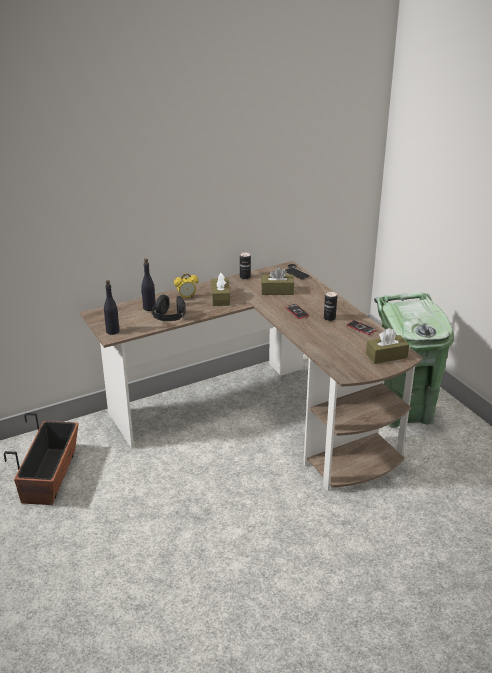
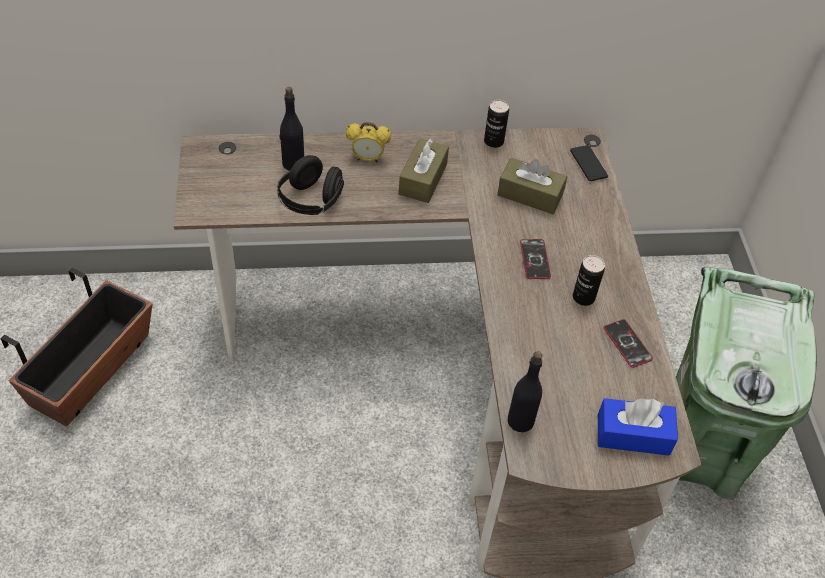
camera: 20 degrees right, 20 degrees up
(113, 331) = (205, 198): black bottle -> black bottle (521, 420)
(386, 356) = (633, 435): brown tissue box -> blue tissue box

